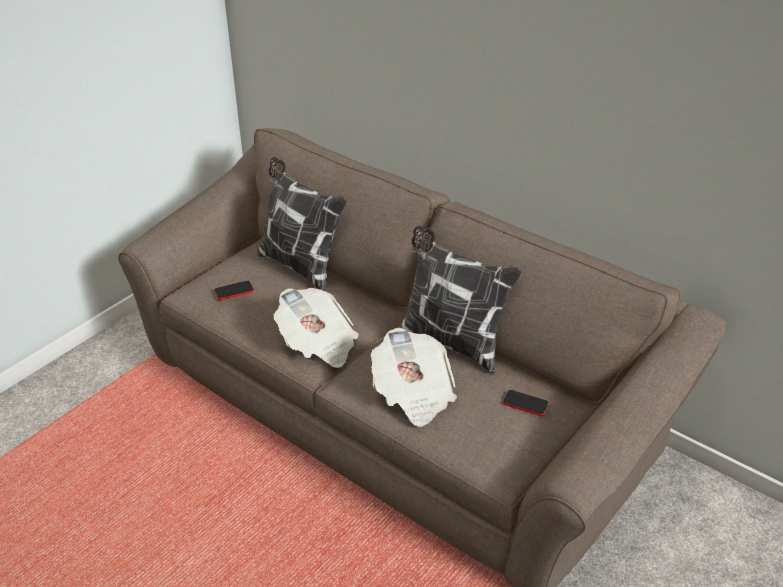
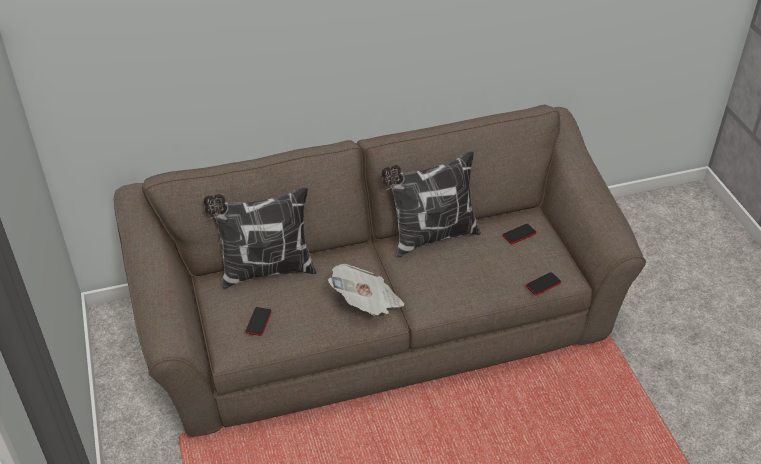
camera: 55 degrees left, 5 degrees up
(413, 394) = (466, 280): newspaper -> none
(468, 457) = (543, 284): none -> phone

